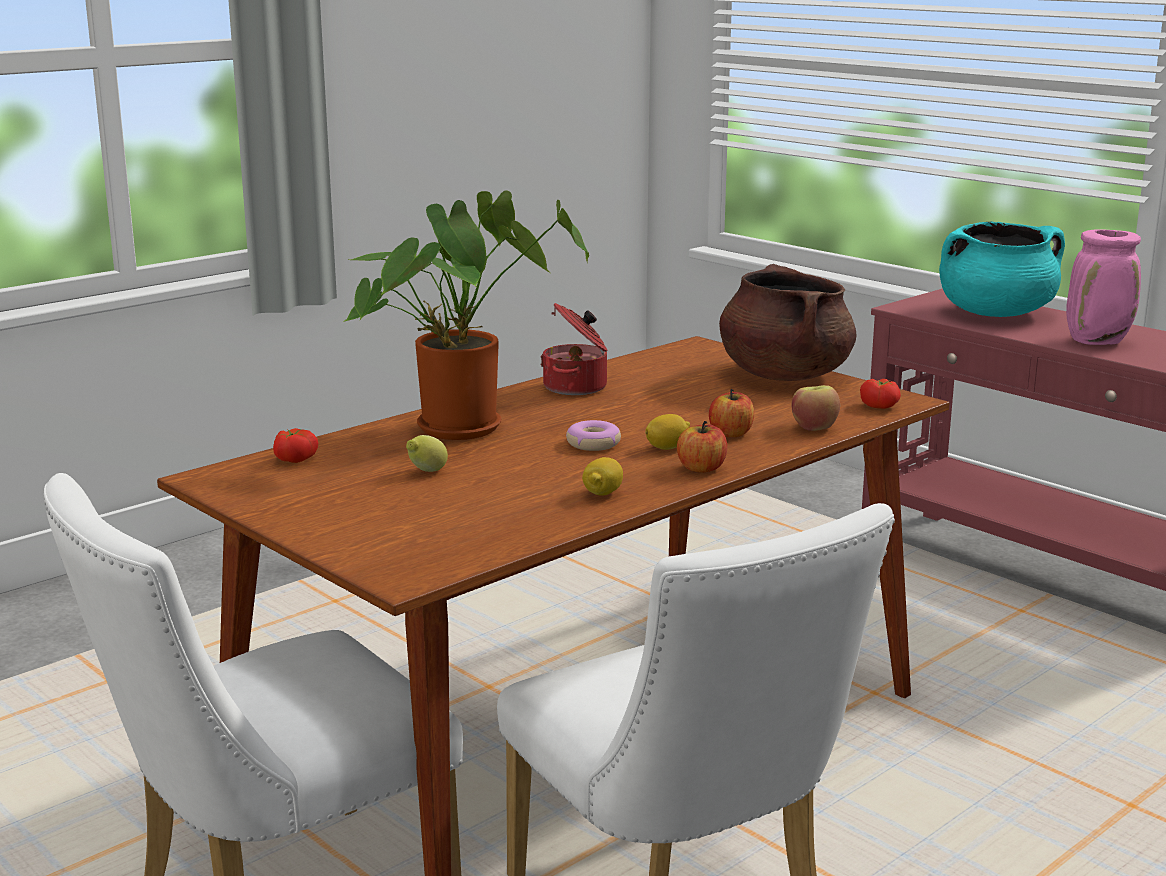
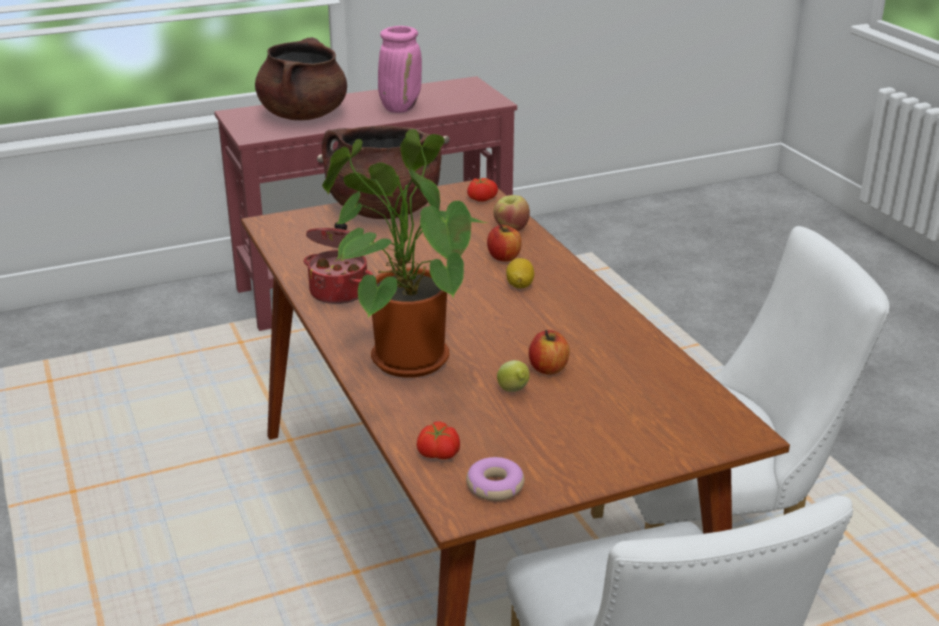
camera: 70 degrees left, 10 degrees up
(593, 444) = (491, 311): donut -> donut (495, 486)
(602, 493) = (603, 327): lemon -> none
(701, 468) = (571, 282): apple -> apple (548, 368)
(996, 313) = (303, 115): turquoise cooking pot -> brown cooking pot

